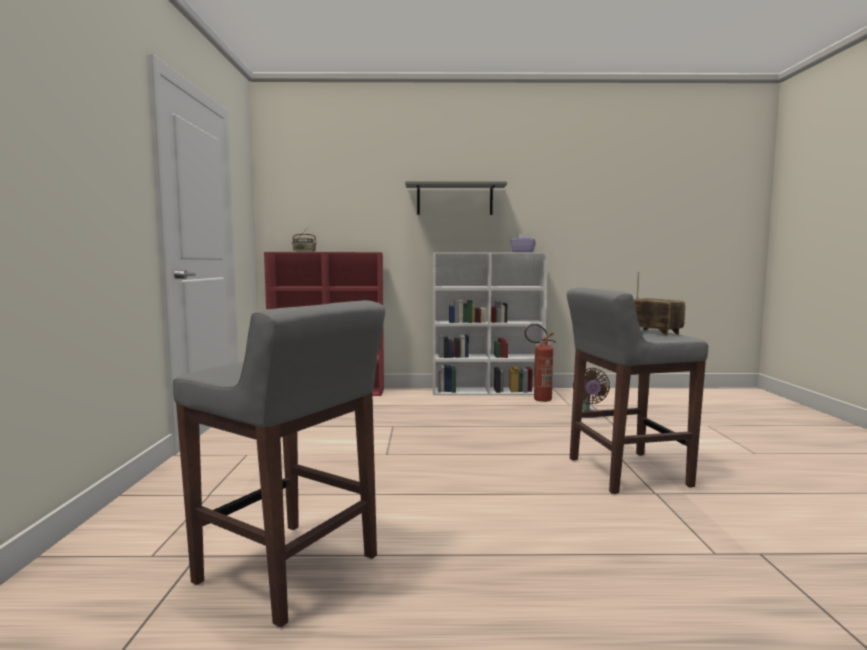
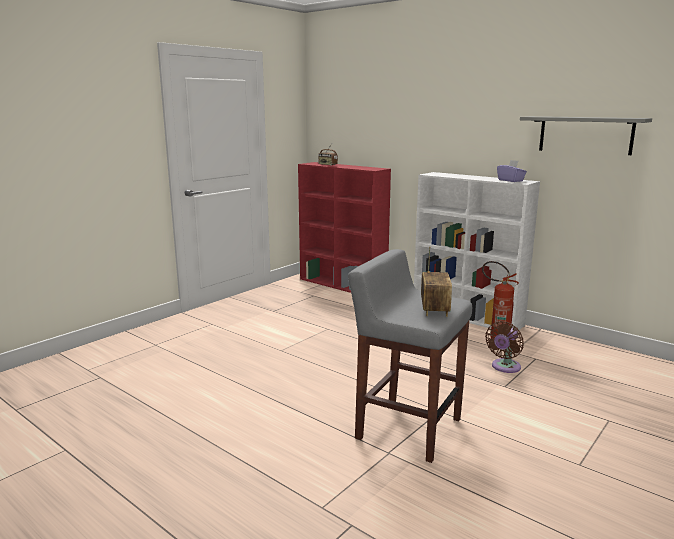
camera: 40 degrees right, 10 degrees up
(289, 570) = (115, 401): grey stool -> none
(454, 200) = (457, 119): grey shelf -> grey shelf (585, 135)

